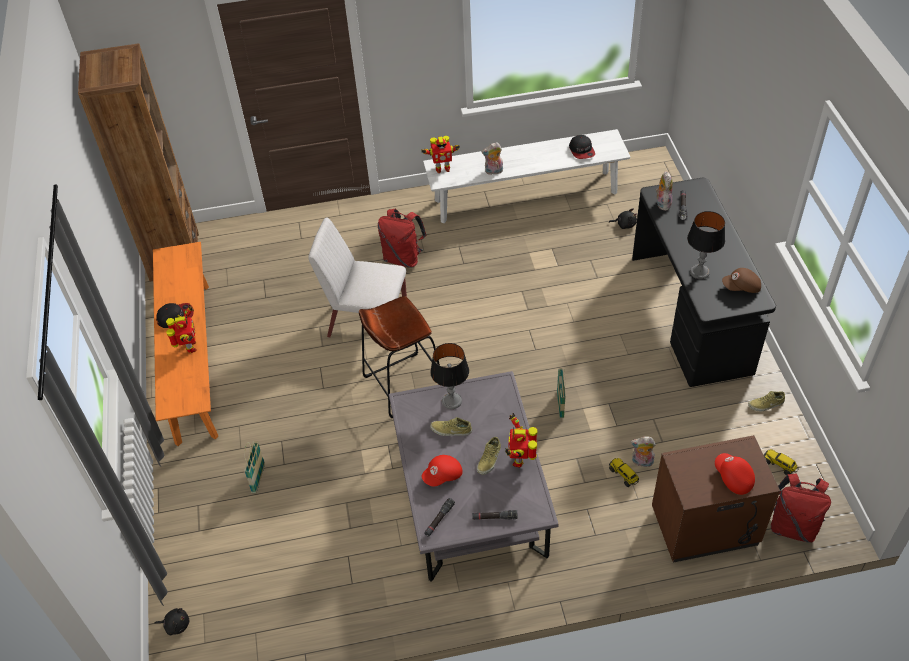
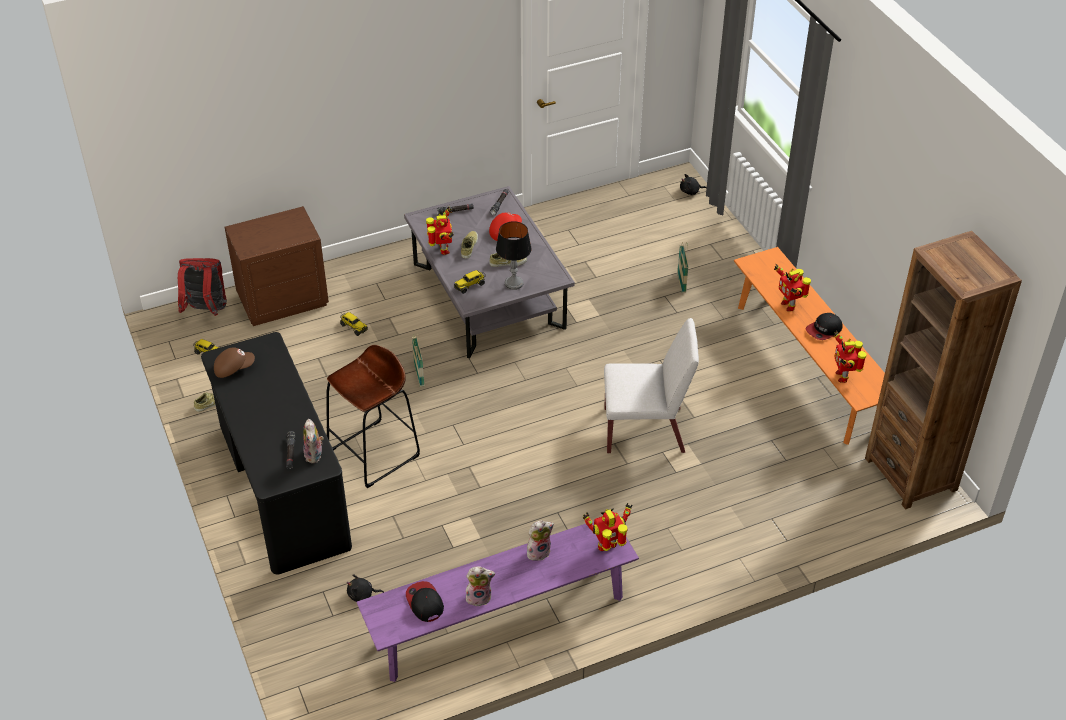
camera: 165 degrees right, 5 degrees down
(189, 271) = (843, 376): none -> toy robot
(403, 258) = (633, 509): red backpack -> none
(403, 385) = (580, 373): brown stool -> brown stool (374, 453)
(498, 404) = (470, 285): none -> toy truck
(526, 196) = (500, 621): white bench -> purple bench
(641, 462) = (337, 339): plush toy -> plush toy (479, 597)
(699, 272) = (277, 378): table lamp -> none
(732, 478) = (262, 229): red cap -> none

